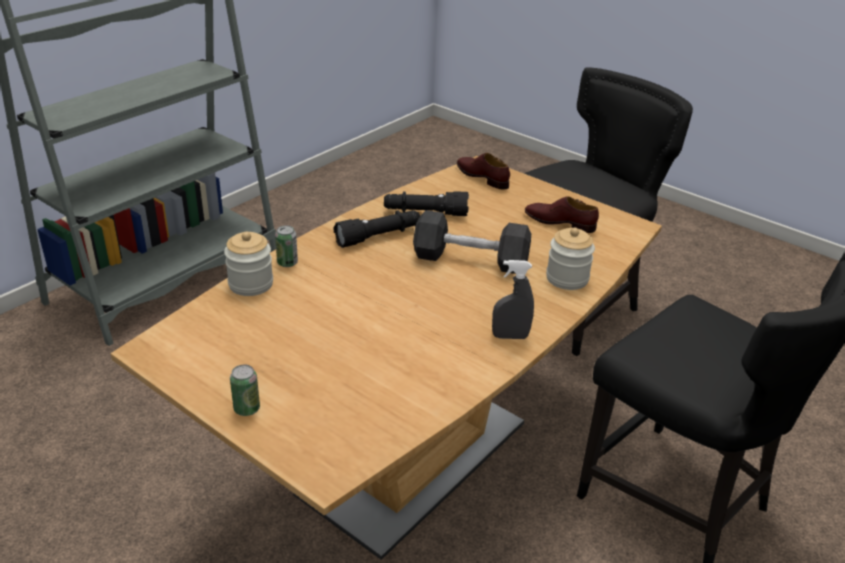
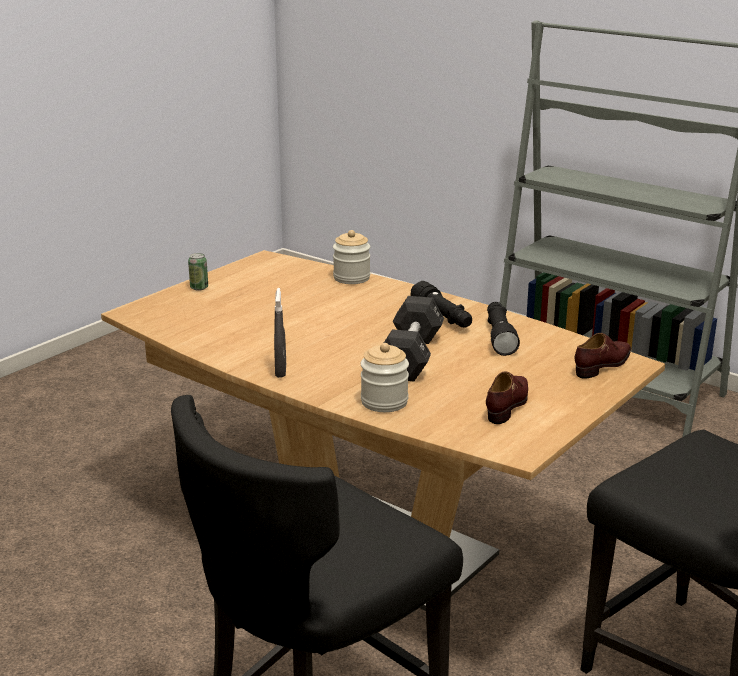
camera: 90 degrees right, 10 degrees down
(287, 263) = (386, 287): can -> none

